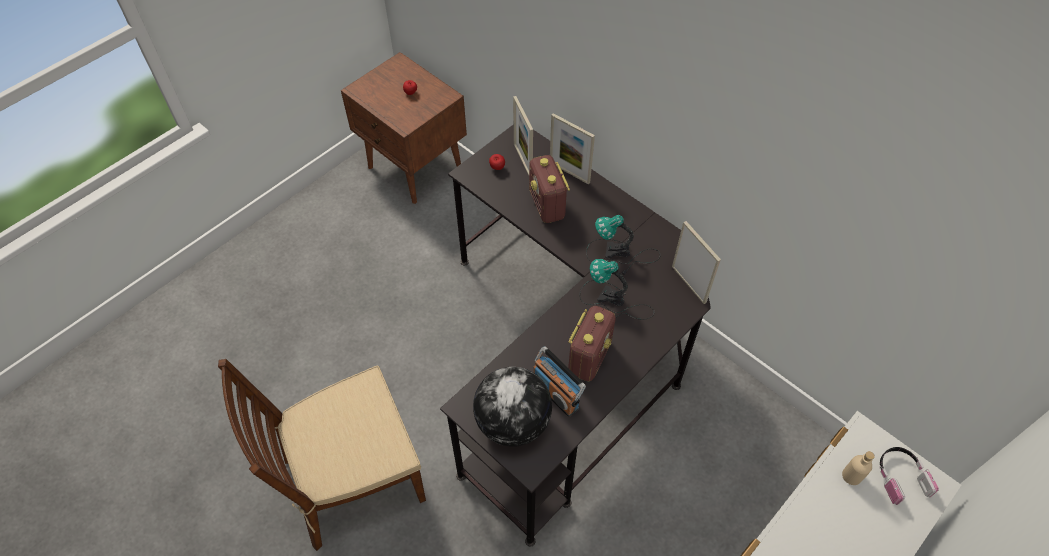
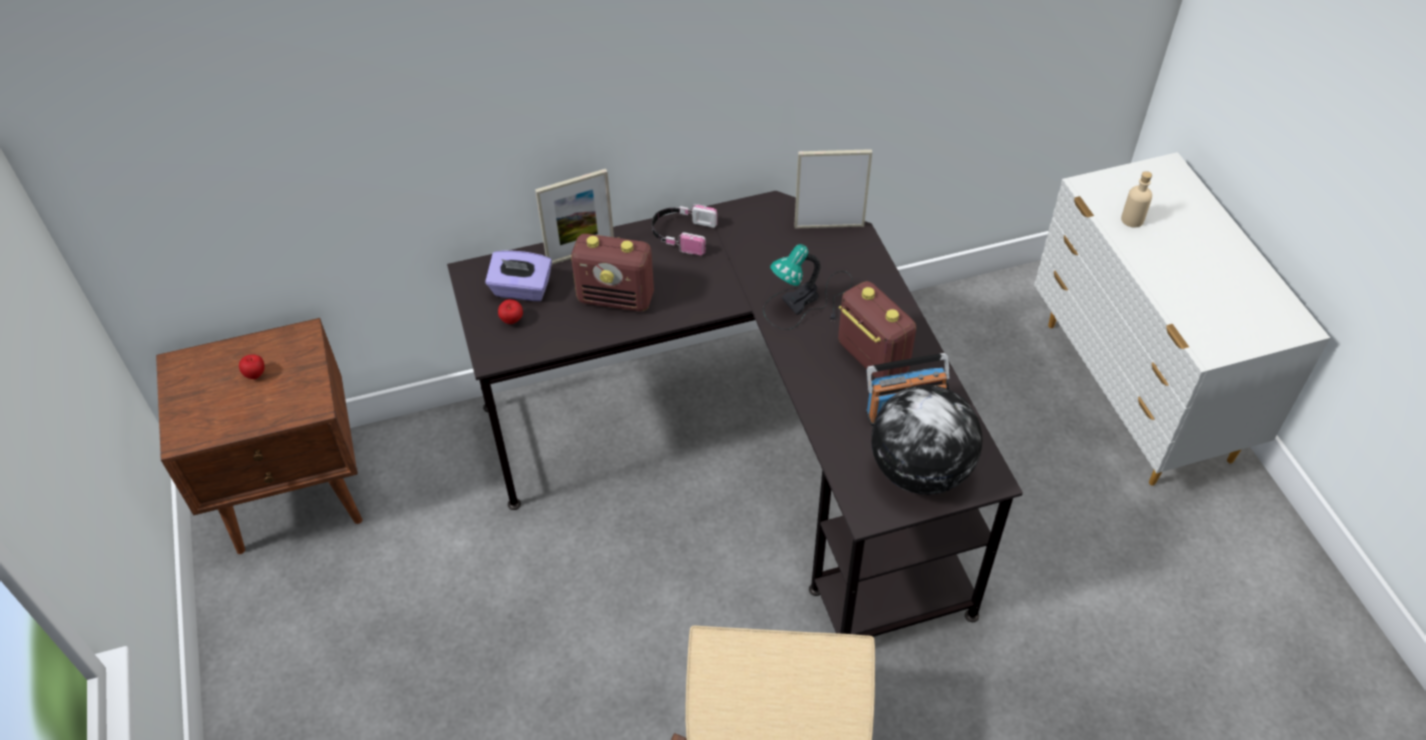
camera: 60 degrees left, 5 degrees down
(523, 160) = (521, 289): picture frame -> purple tissue box
(620, 255) = (744, 264): table lamp -> none
(900, 477) = (1149, 187): headphones -> headphones (682, 235)

